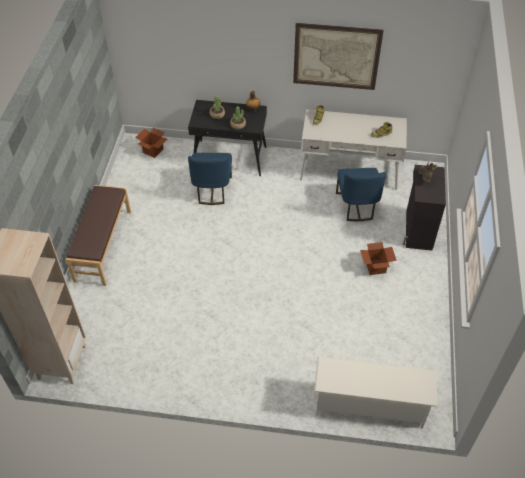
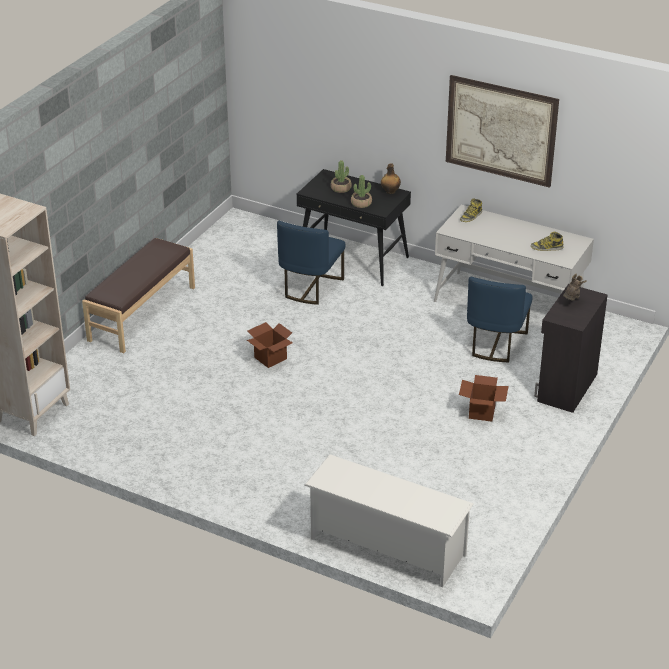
camera: 20 degrees right, 15 degrees down
(153, 150) = (257, 232): cardboard box -> cardboard box (270, 358)

